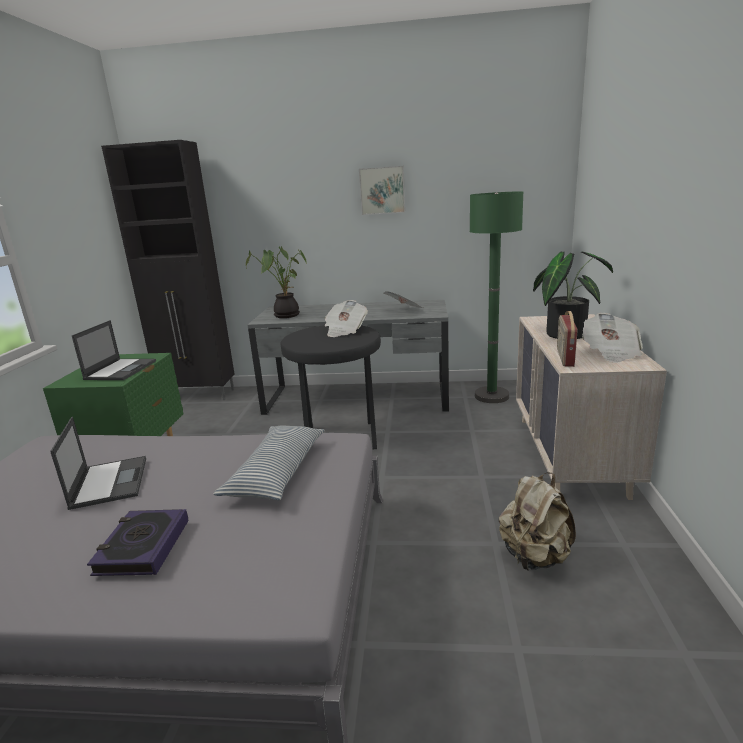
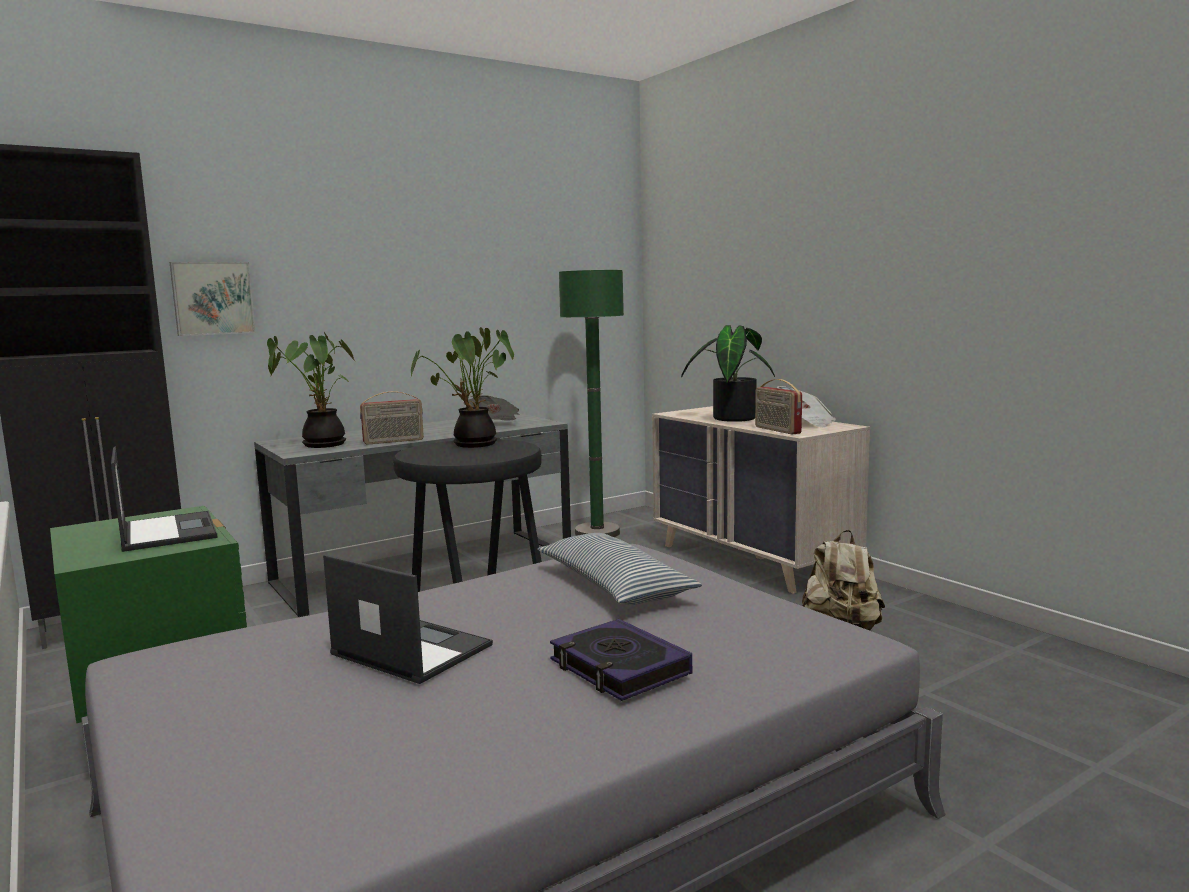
camera: 40 degrees left, 10 degrees down
(320, 319) = (393, 441): none -> radio
(345, 331) = (471, 445): newspaper -> potted plant
(382, 190) = (431, 263): picture -> picture (213, 298)

